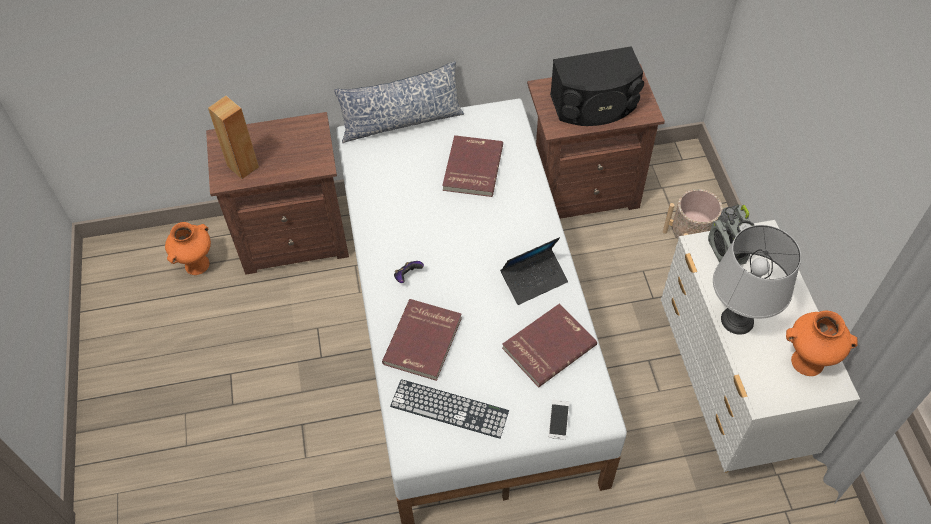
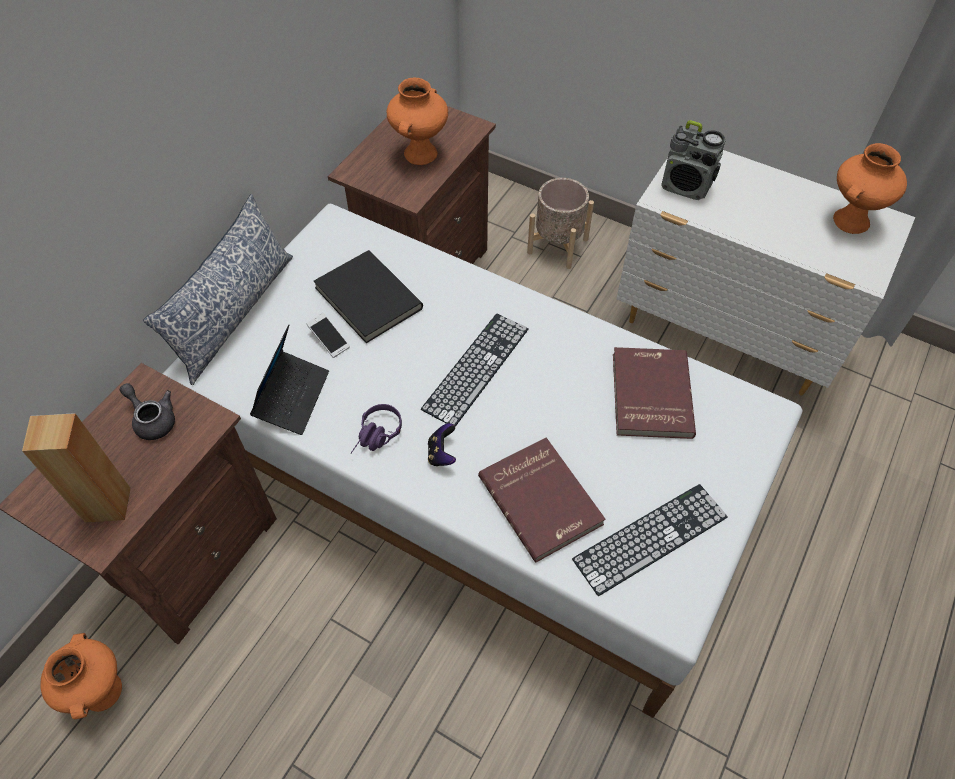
camera: 50 degrees left, 0 degrees up
(300, 143) = (152, 419): none -> grey teapot
(389, 241) = (376, 437): none -> purple headphones
(471, 168) = (366, 299): red book -> black book
(478, 251) = (476, 368): none -> keyboard
(534, 280) = (559, 349): laptop -> laptop (292, 397)
(558, 422) = (747, 451): phone -> phone (329, 339)
(595, 105) = (420, 153): black speaker -> orange vase
(736, 320) = (766, 233): grey table lamp -> none

